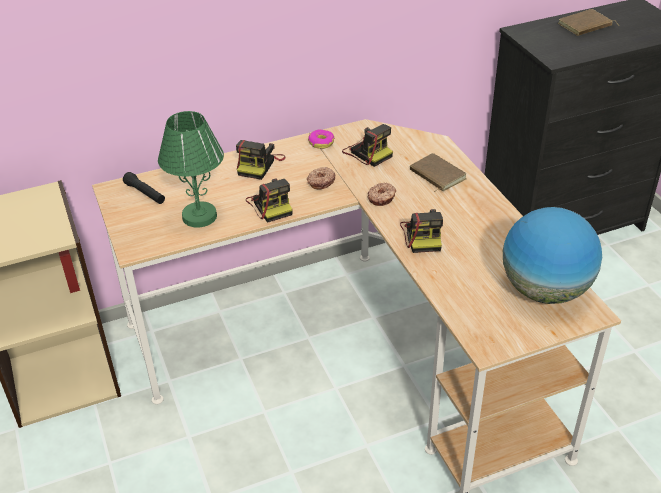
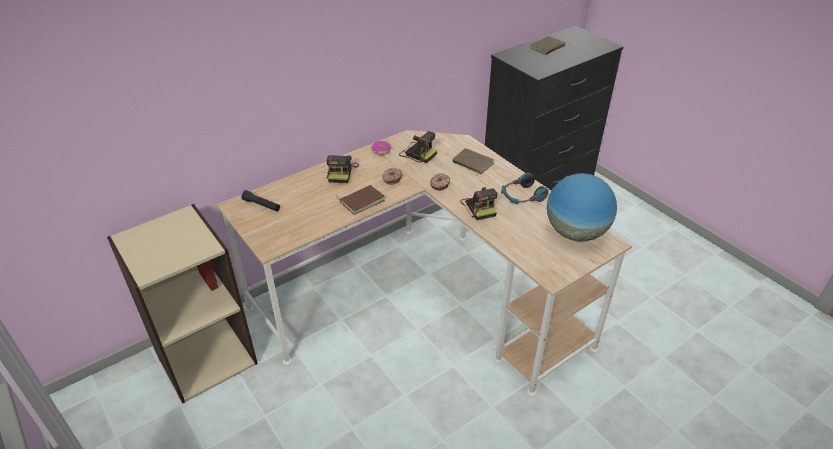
camera: 15 degrees left, 0 degrees up
(199, 216) = (310, 216): green table lamp -> none
(271, 205) = (361, 200): camera -> brown book
(488, 229) = (522, 196): none -> headphones

